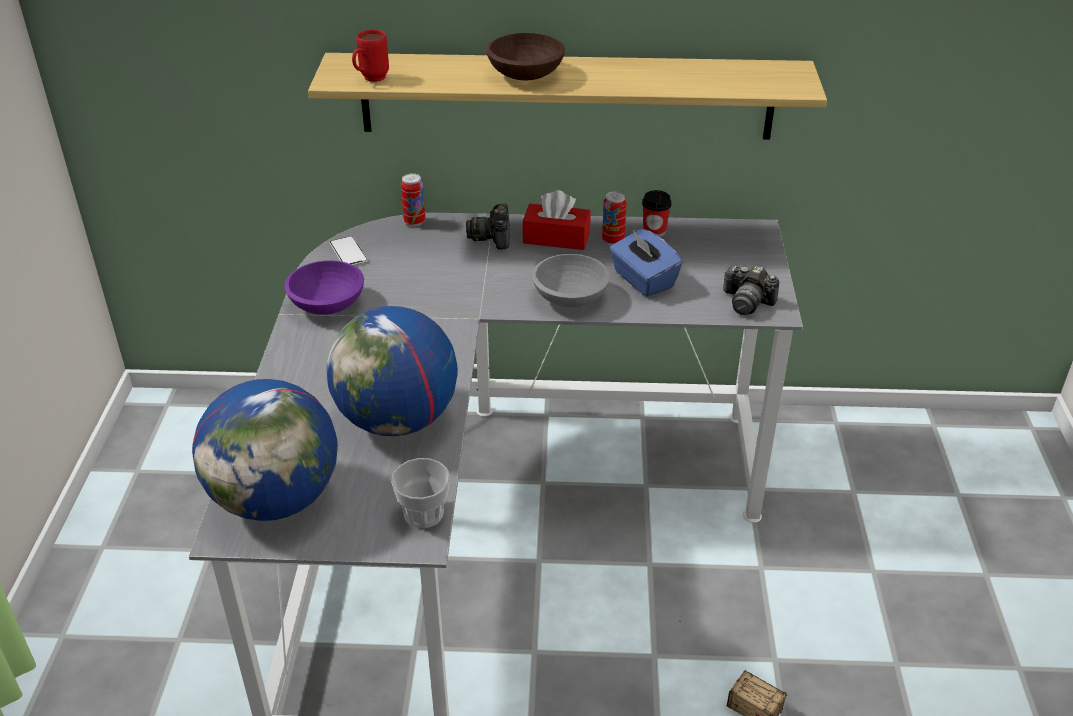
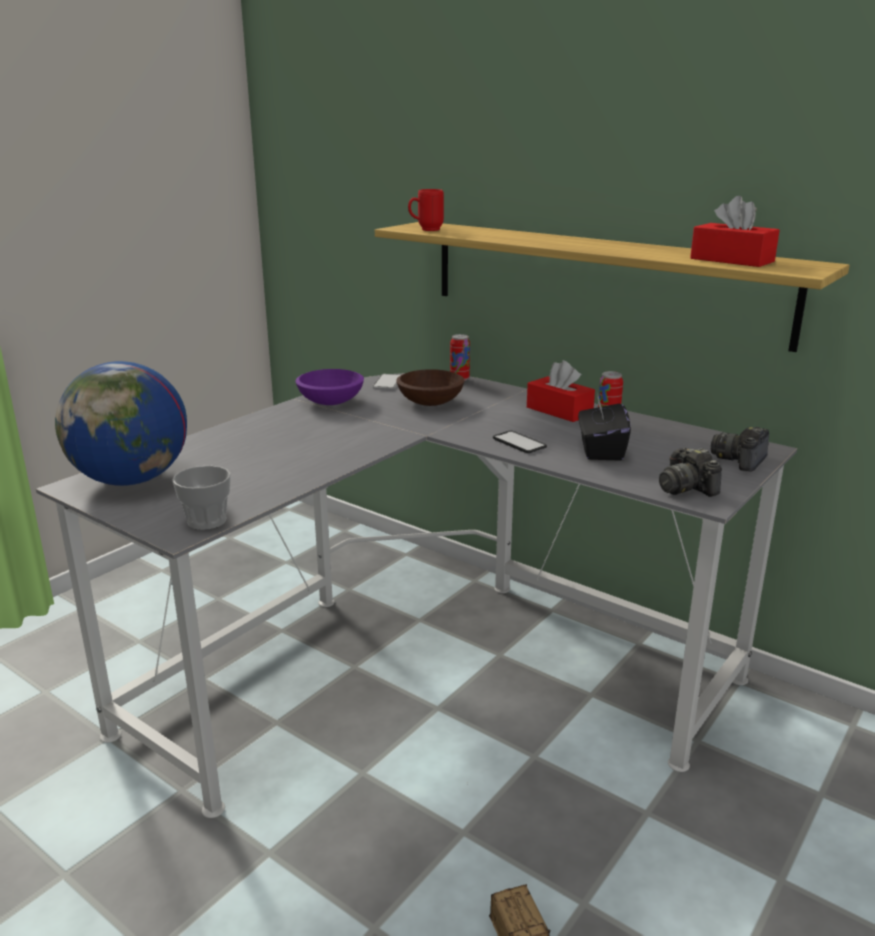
camera: 35 degrees right, 15 degrees down
(397, 420) = (277, 468): globe -> none
(492, 237) = (506, 399): camera -> camera (741, 460)
(526, 74) = (549, 240): brown bowl -> brown bowl (431, 402)
(569, 297) = (519, 443): grey bowl -> phone
(643, 280) = (600, 450): blue tissue box -> black tissue box
(654, 232) = (655, 427): cup -> none
(727, 79) = (732, 260): none -> red tissue box

